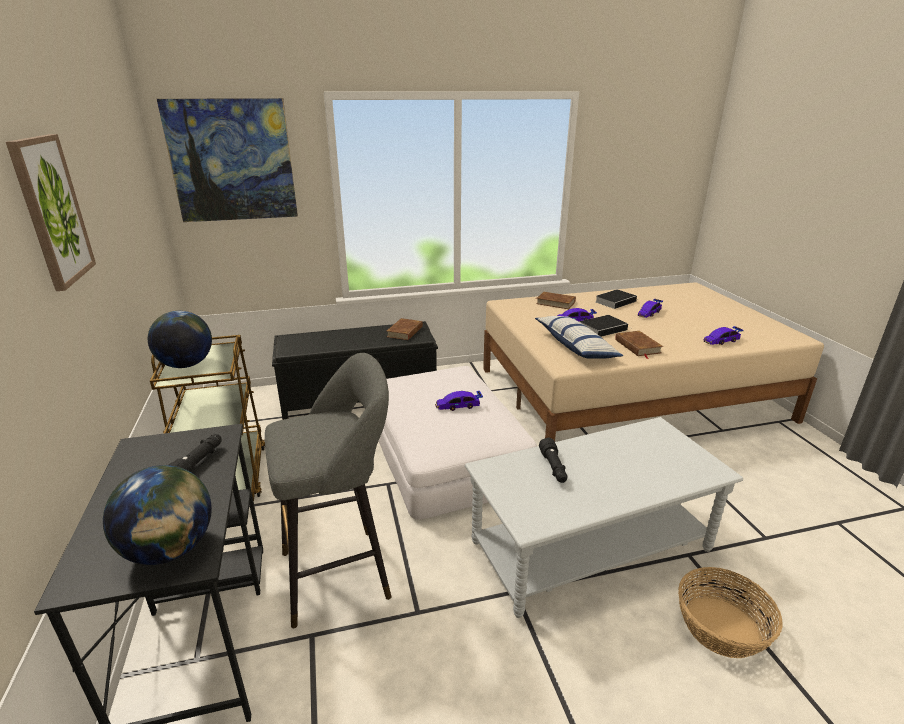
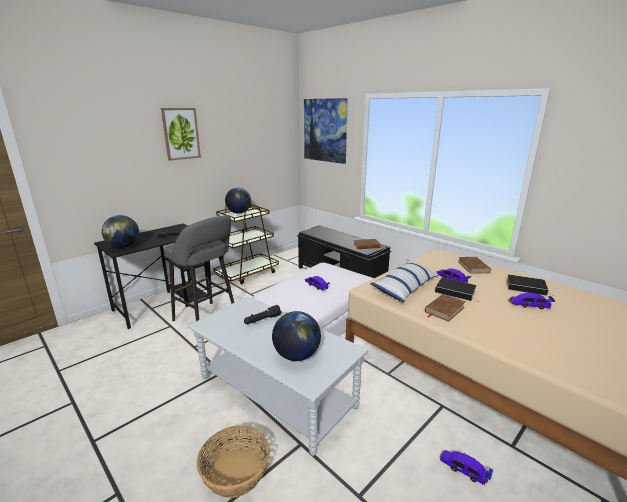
camera: 60 degrees right, 5 degrees down
(655, 464) = (297, 355): none -> globe
(721, 341) = (531, 349): toy car -> toy car (464, 469)

